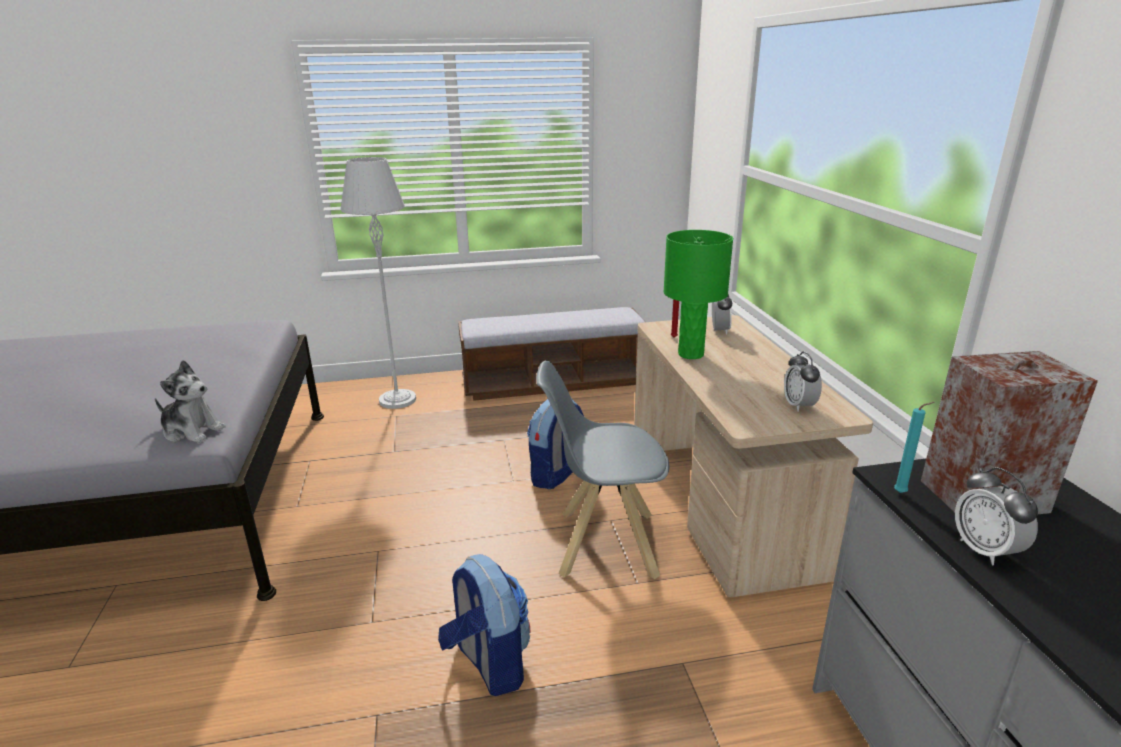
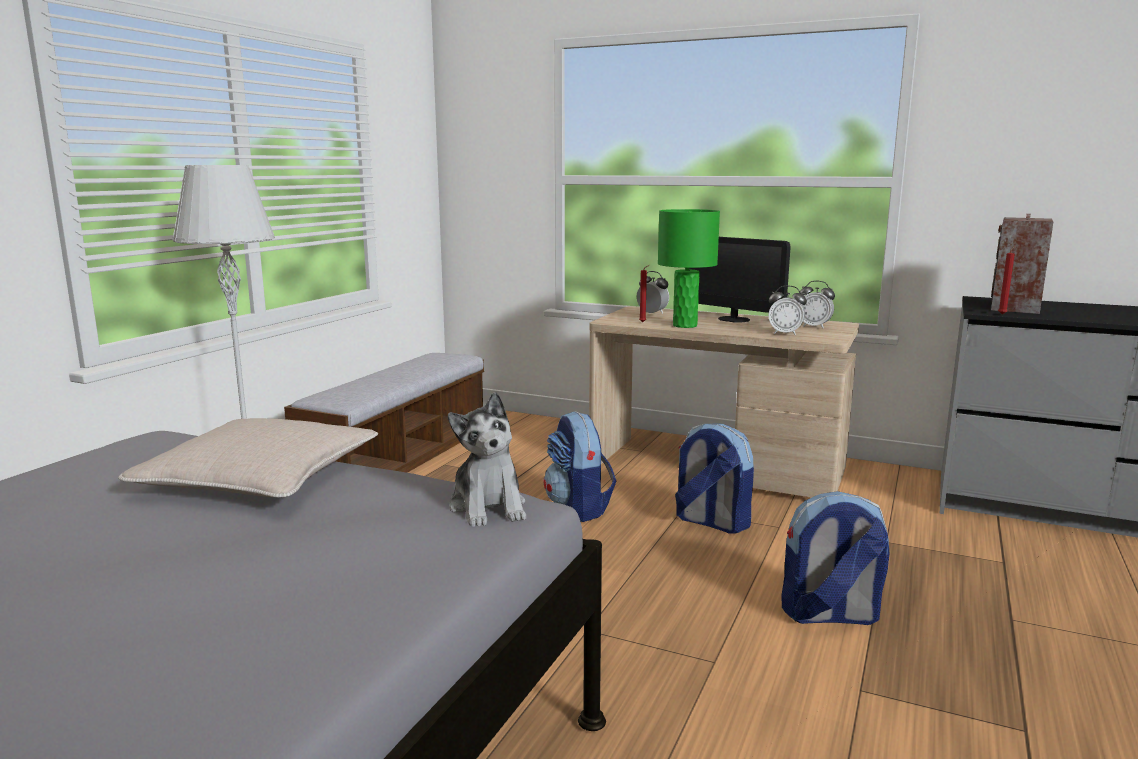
camera: 55 degrees left, 10 degrees down
(192, 431) = (488, 507): plush toy -> plush toy turned 105 degrees clockwise
(218, 364) = (259, 475): none -> beige pillow
(603, 543) = (711, 522): grey chair -> backpack
(760, 364) = (734, 319): none -> monitor
(902, 493) = (1003, 314): turquoise candle -> red candle
(985, 550) = (1071, 317): alarm clock -> alarm clock (785, 333)

